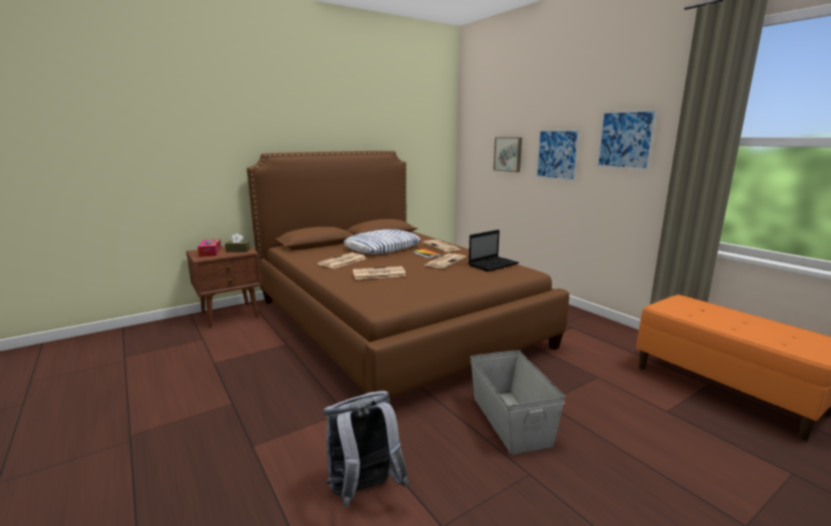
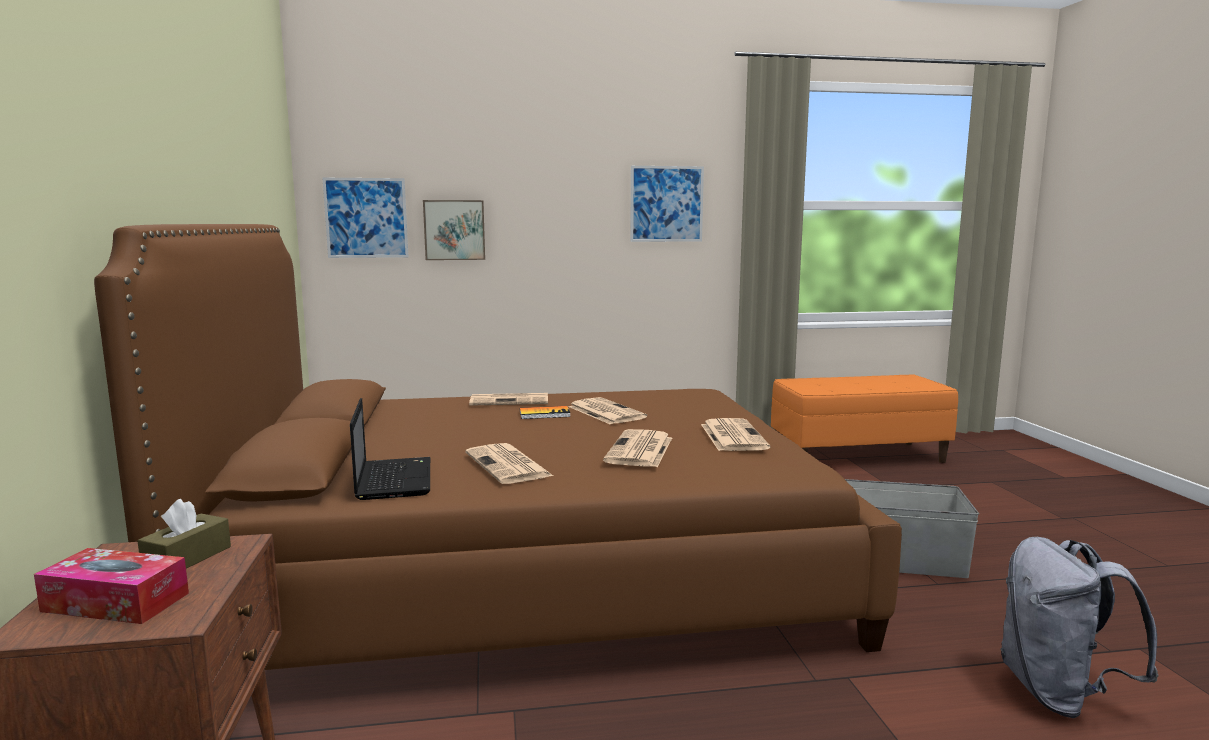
camera: 65 degrees left, 5 degrees down
(382, 247) = (446, 430): pillow -> none
(423, 285) = (732, 436): none -> newspaper
(493, 264) = (654, 396): laptop -> laptop (393, 479)
(557, 154) = (559, 227): picture -> picture (366, 218)

